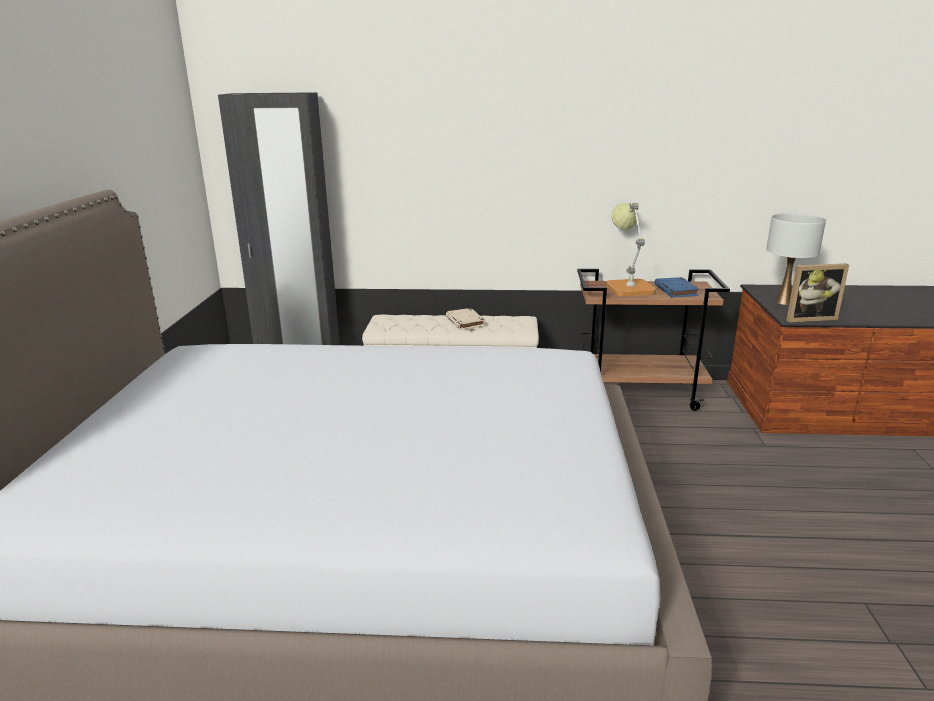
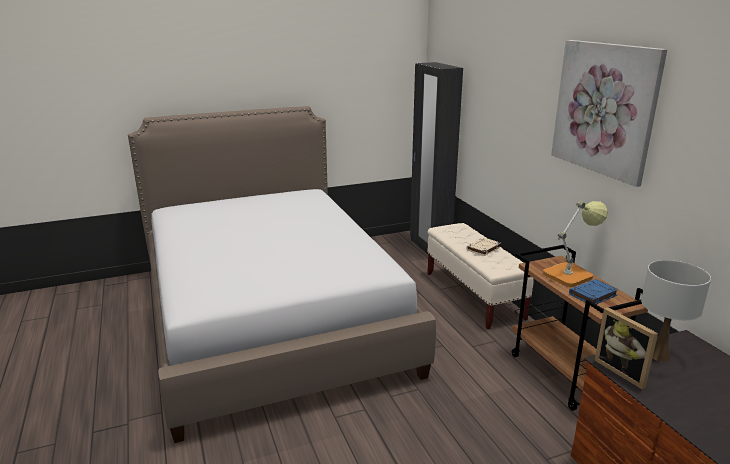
camera: 65 degrees right, 0 degrees up
(608, 102) = (604, 109): none -> picture

